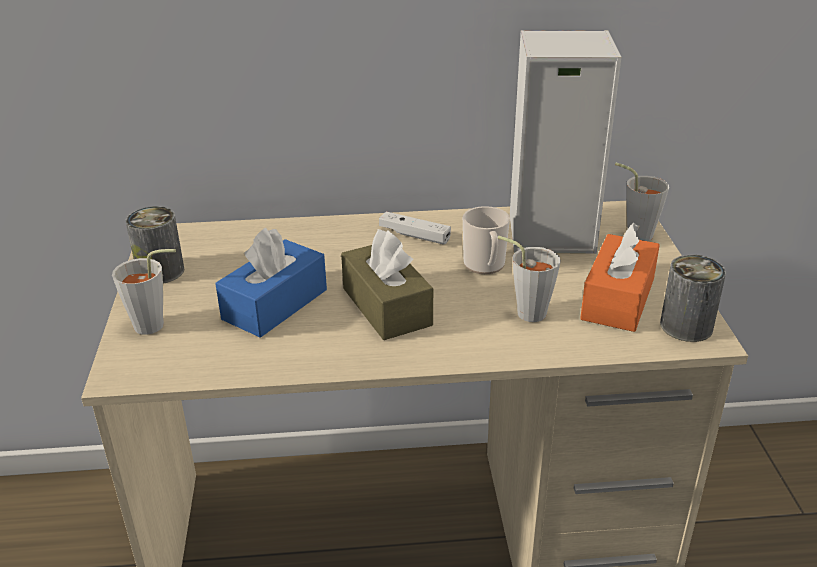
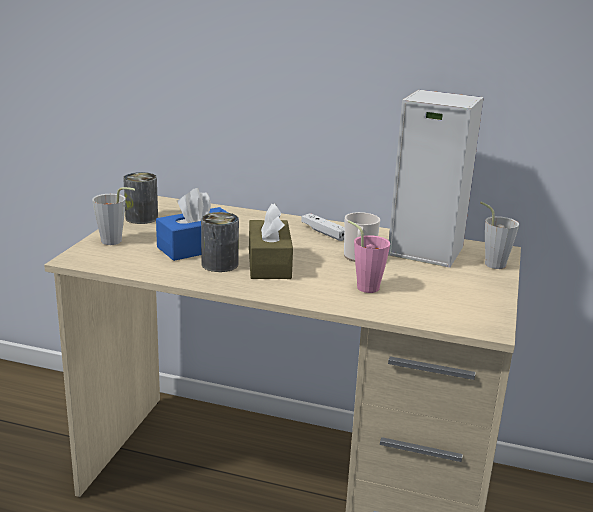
camera: 20 degrees right, 10 degrees down
(525, 311) = (364, 286): grey cup -> pink cup
(618, 299) = (441, 294): orange tissue box -> none
(686, 326) = (480, 319): can -> can (220, 264)

